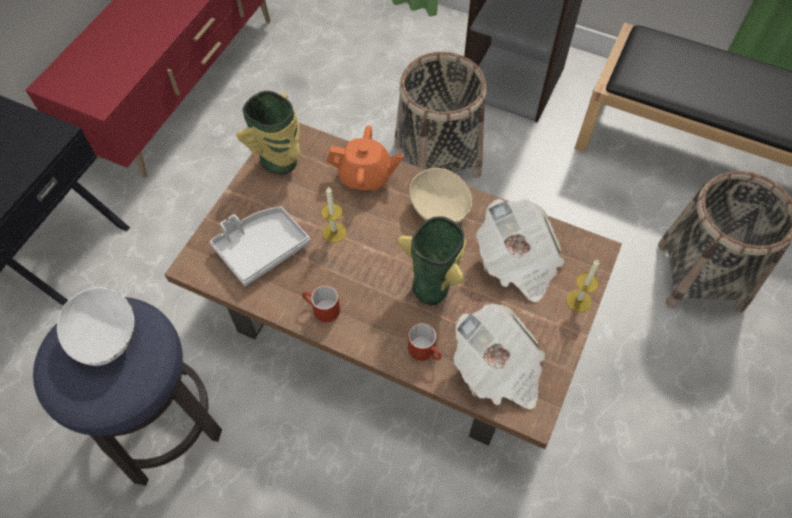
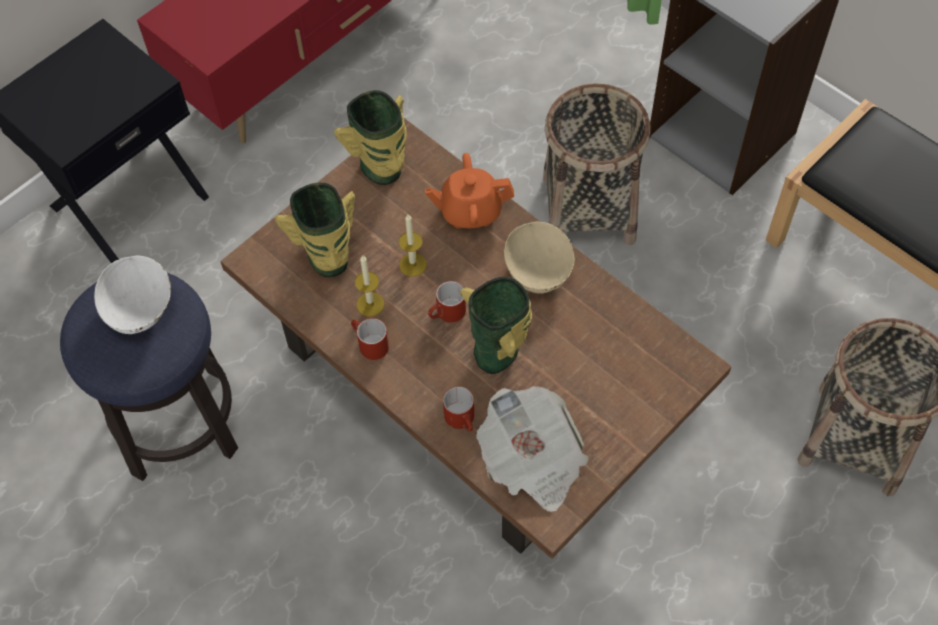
camera: 20 degrees right, 0 degrees up
(261, 248) = (329, 261): grey tray -> vase
(365, 176) = (470, 211): orange teapot -> orange teapot turned 150 degrees clockwise
(378, 265) = (447, 314): none -> red mug
(517, 262) = (602, 354): newspaper -> none
(578, 300) = (652, 415): candle -> candle (370, 304)

